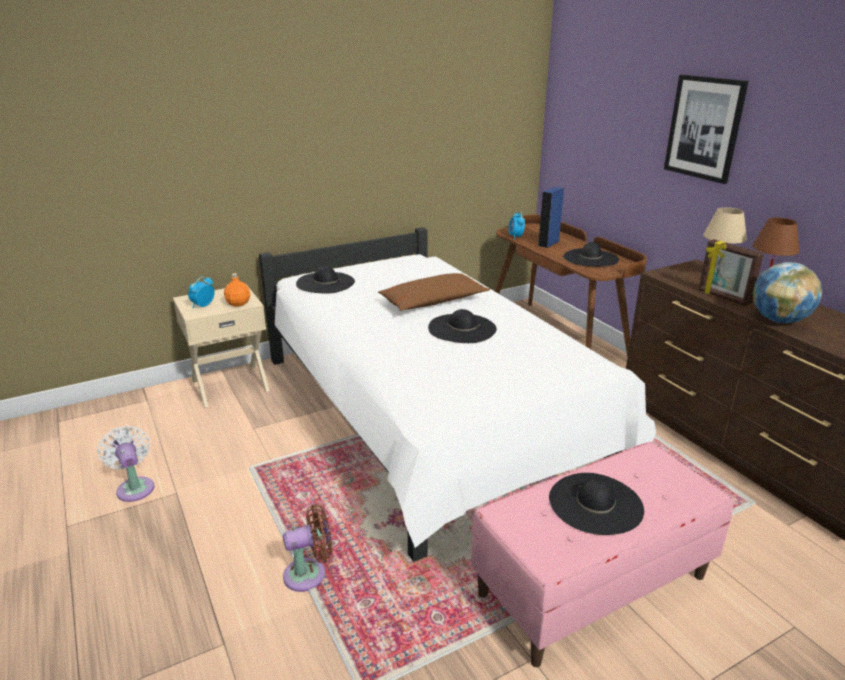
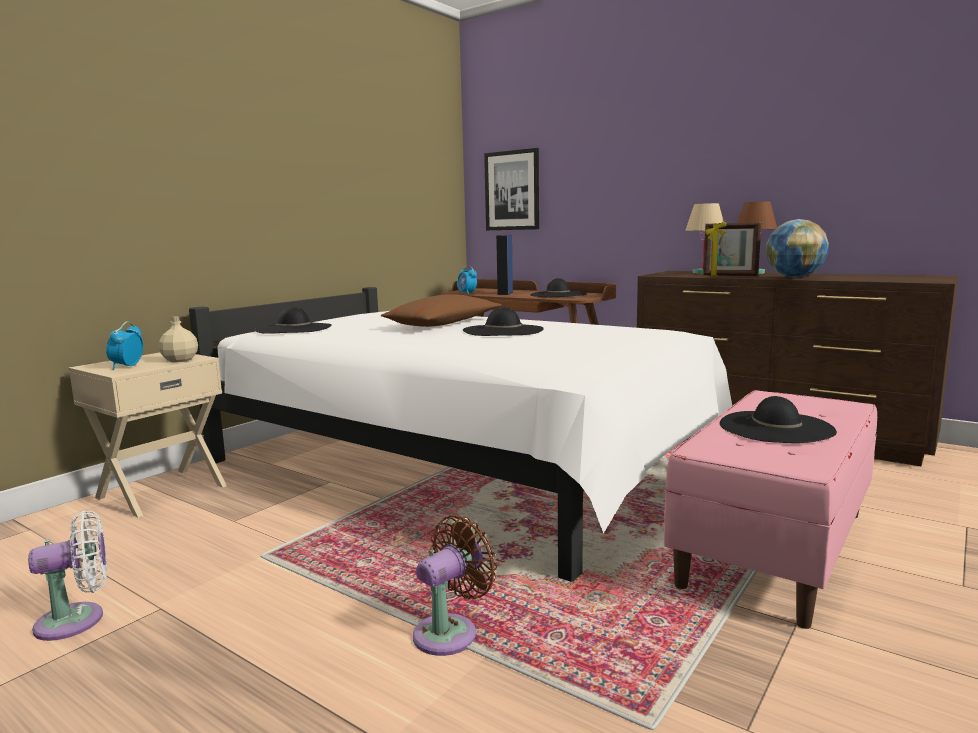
camera: 25 degrees left, 15 degrees down
(135, 487) = (77, 620): white fan -> white fan turned 120 degrees clockwise
(238, 303) = (180, 360): orange bottle -> beige bottle
(704, 128) = (651, 147): picture -> picture (512, 190)

